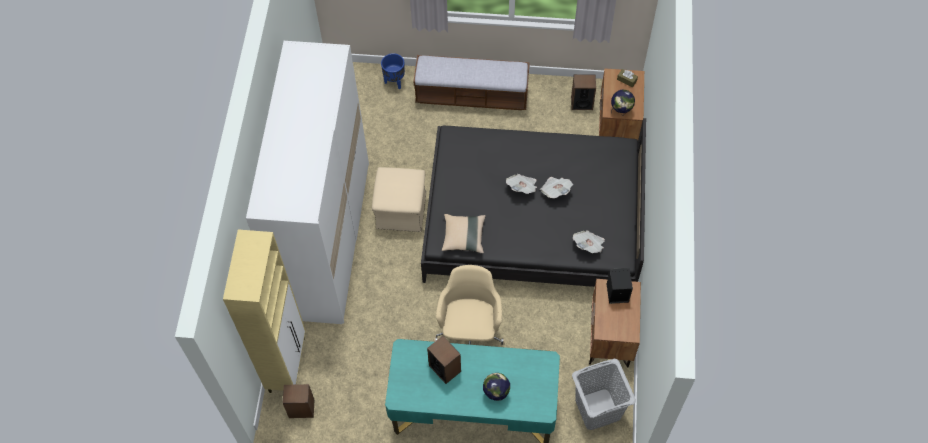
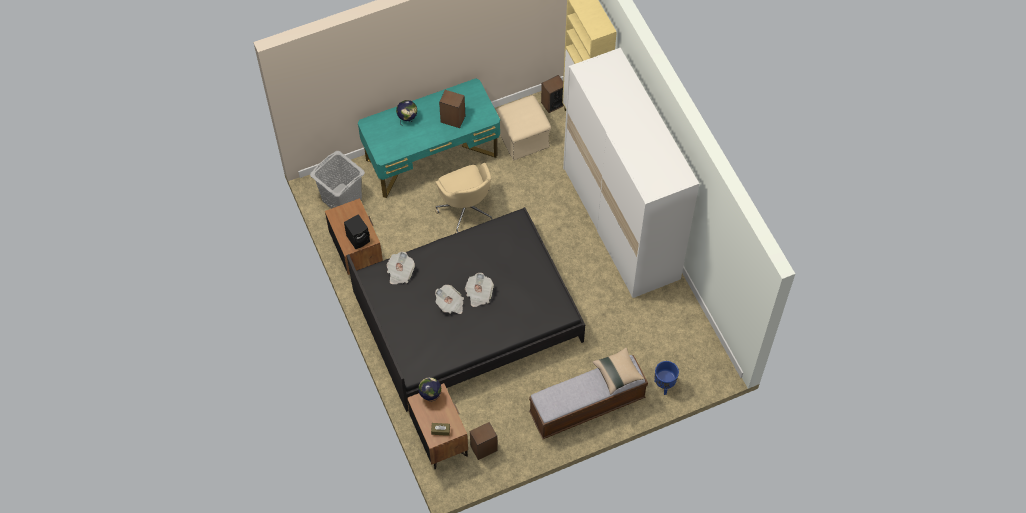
camera: 150 degrees right, 0 degrees up
(401, 211) = (578, 272): beige ottoman -> beige ottoman (523, 138)
(463, 237) = (501, 233): beige pillow -> beige pillow (617, 374)

